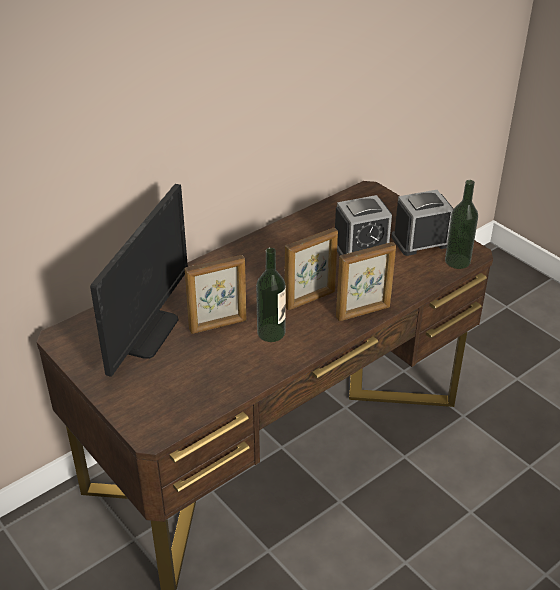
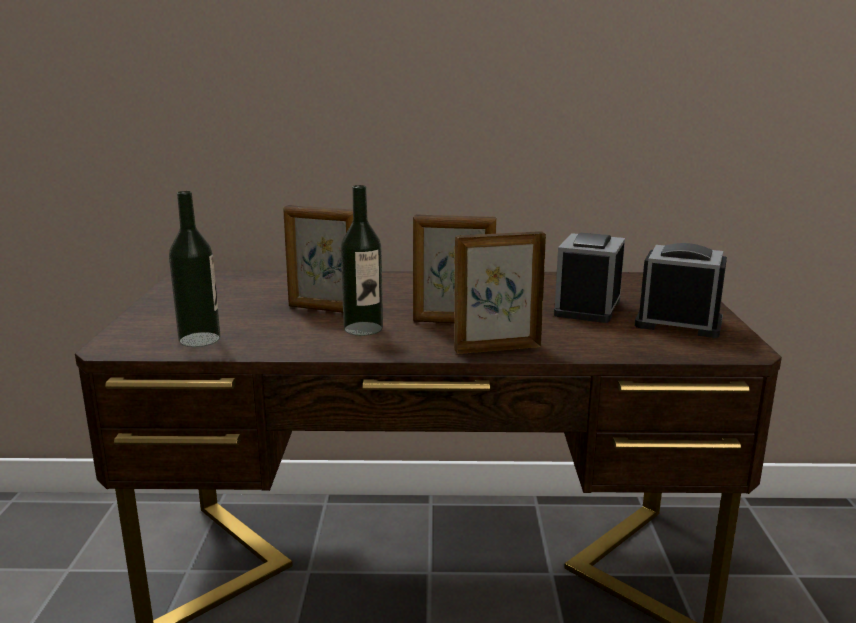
camera: 40 degrees right, 20 degrees down
(146, 333) = (253, 294): monitor -> none
(361, 247) = (587, 307): alarm clock -> alarm clock turned 90 degrees clockwise
(363, 312) = (496, 348): picture frame -> picture frame turned 150 degrees clockwise
(457, 261) = (707, 350): bottle -> bottle (199, 339)

